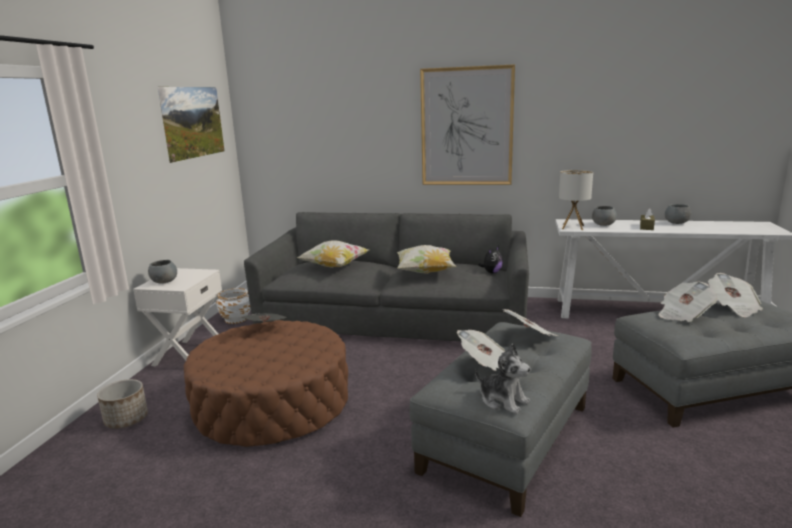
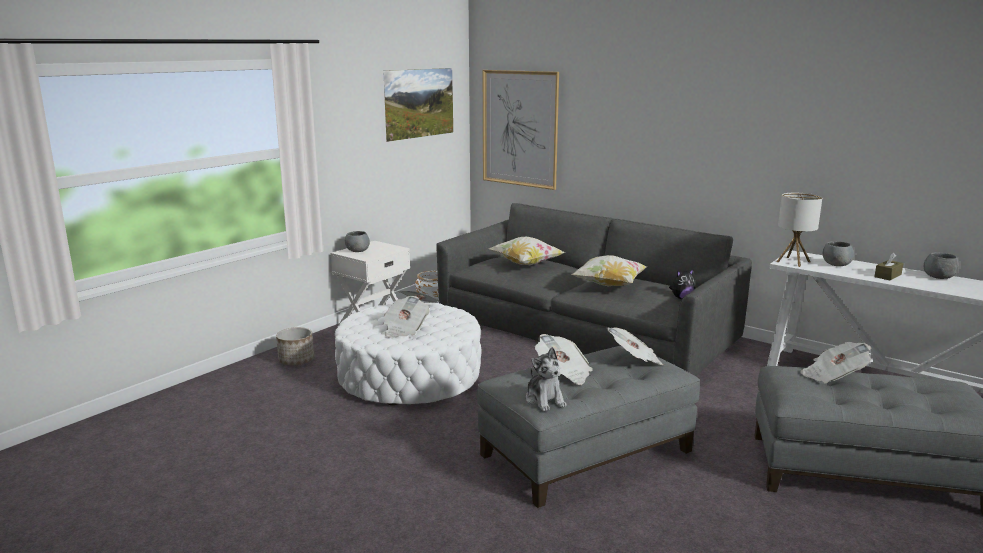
camera: 25 degrees right, 0 degrees up
(272, 404) = (409, 376): brown ottoman -> white ottoman
(466, 127) = (696, 129): picture -> picture (519, 128)
(733, 307) = (909, 383): newspaper -> newspaper (404, 329)

